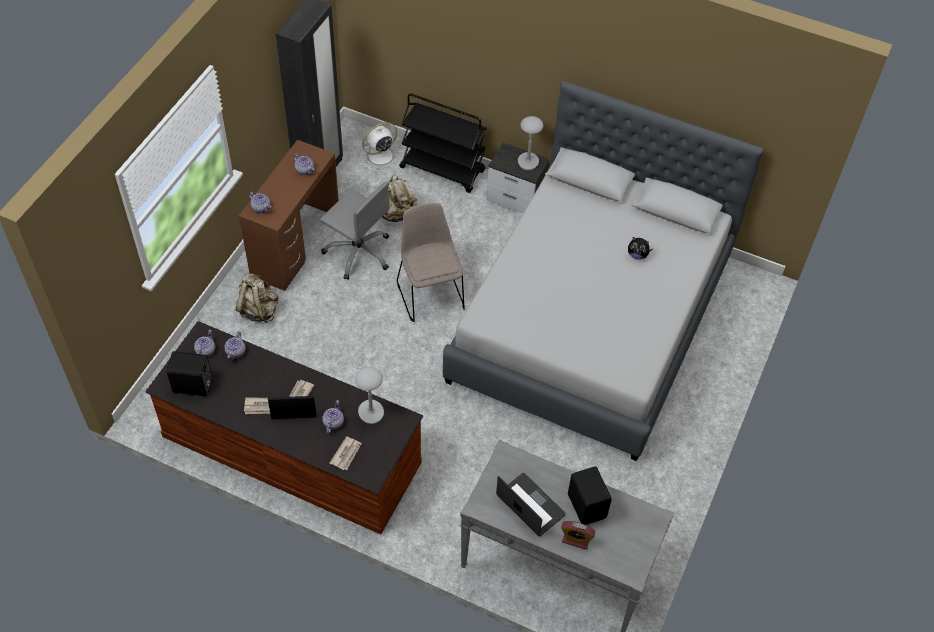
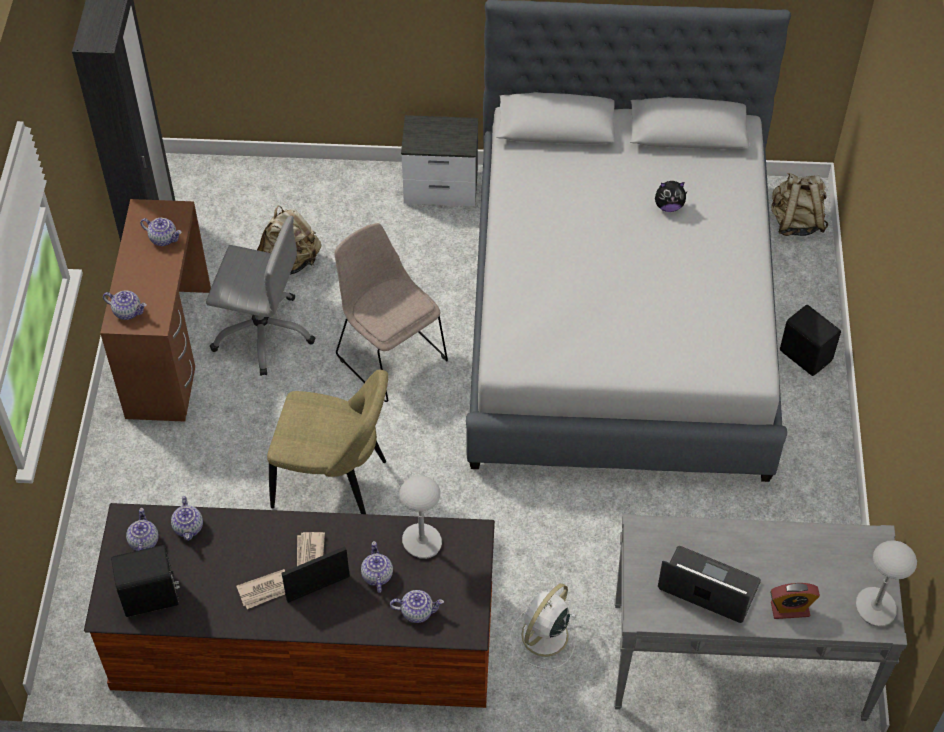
camera: 20 degrees left, 0 degrees up
(259, 310) = (161, 461): beige backpack -> beige backpack (795, 222)
(346, 454) = (417, 611): newspaper -> teapot
(356, 363) = (335, 485): none -> beige chair
(379, 156) = (226, 191): white fan -> white fan (543, 637)
(443, 169) = (324, 181): black cart -> none
(528, 162) = (452, 131): grey table lamp -> grey table lamp (875, 608)
(587, 505) = (781, 557): black speaker -> black speaker (805, 354)

